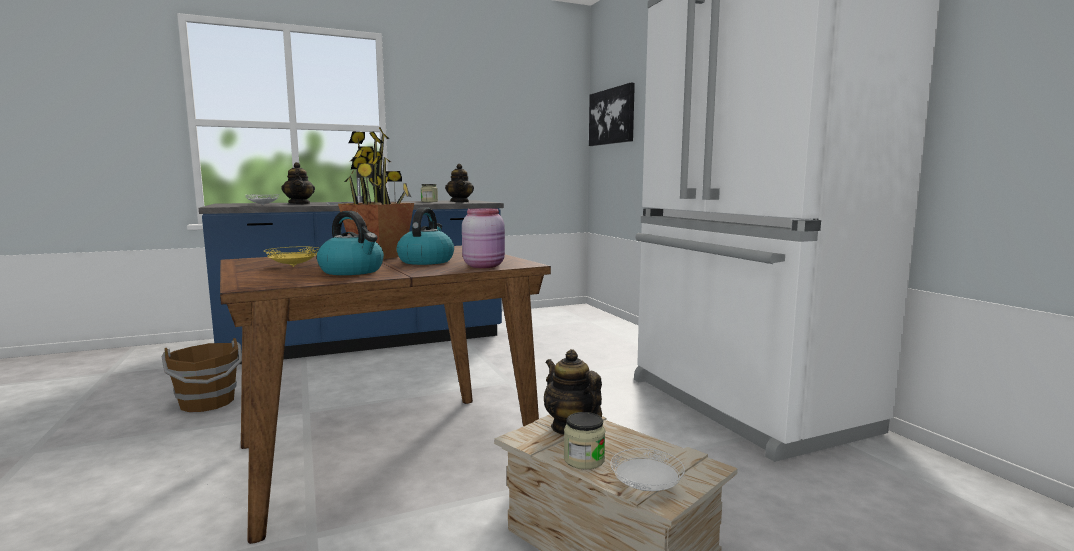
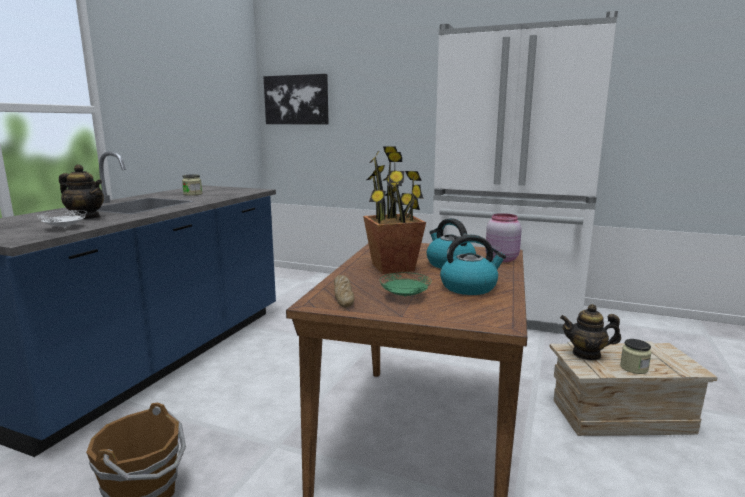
camera: 45 degrees left, 5 degrees up
(270, 260) = (343, 296): none -> bread
(293, 266) = (404, 296): yellow plate -> green plate
(460, 202) = (234, 192): teapot -> none
(645, 487) = (681, 368): white plate -> none

